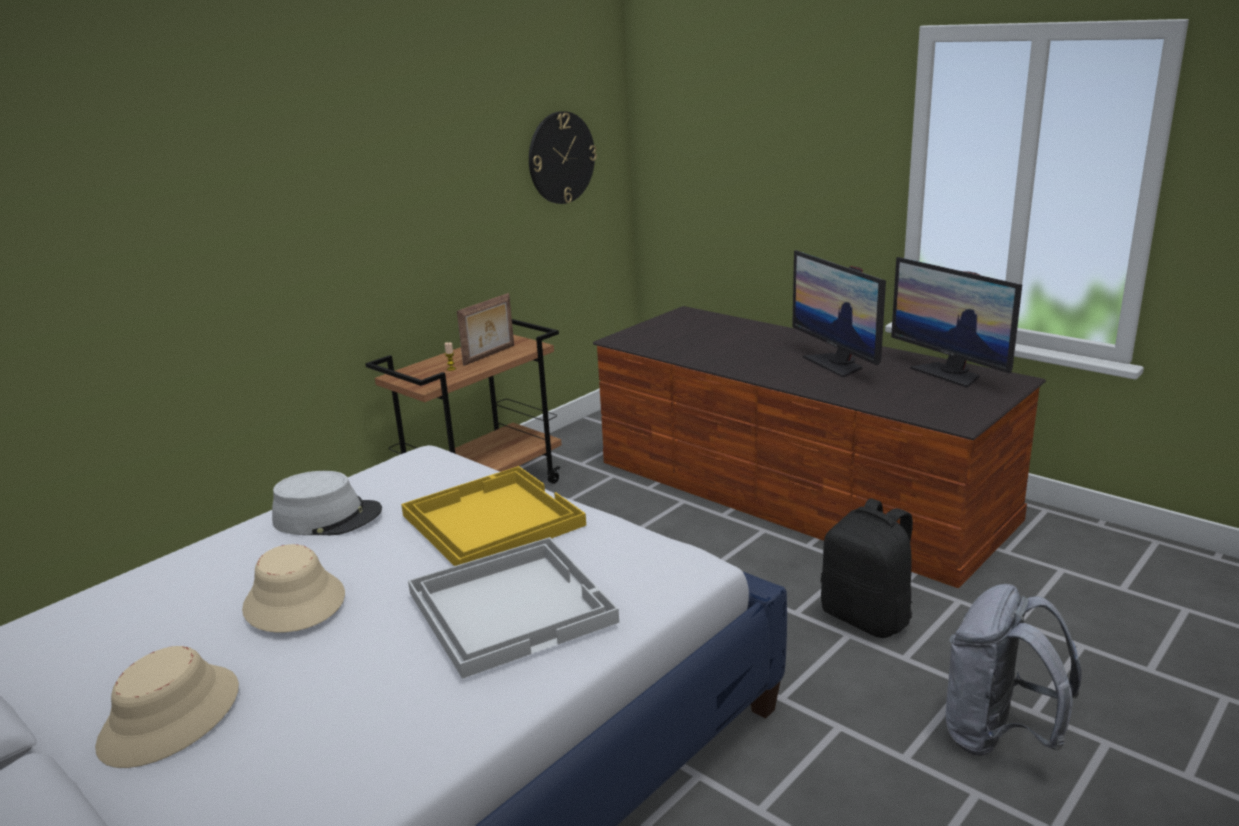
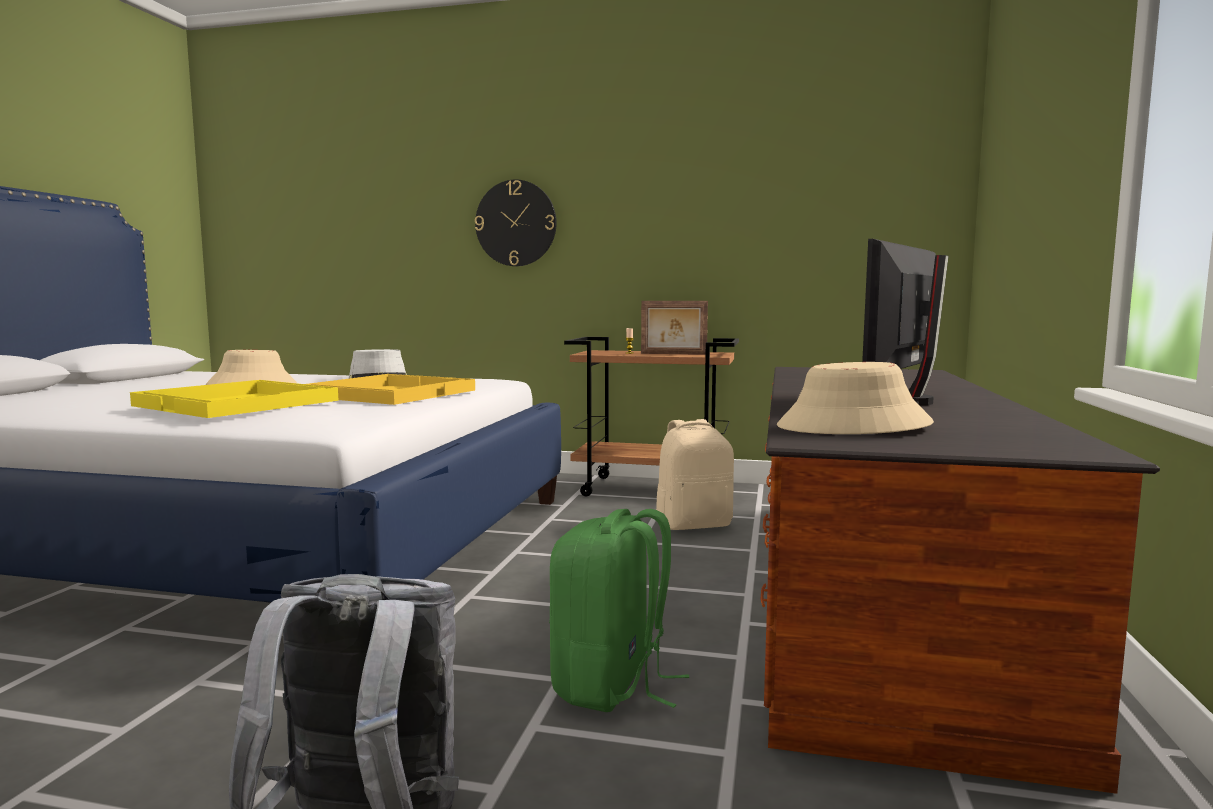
camera: 60 degrees right, 15 degrees down
(171, 717) = (119, 389): beige hat -> beige hat (853, 426)
(512, 606) = (239, 403): white tray -> yellow tray
(561, 158) = (855, 196): wall clock -> wall clock (516, 223)
(602, 505) = (694, 524): none -> beige backpack
(867, 617) = (612, 685): black backpack -> green backpack
(949, 373) = (1007, 429): monitor -> none

